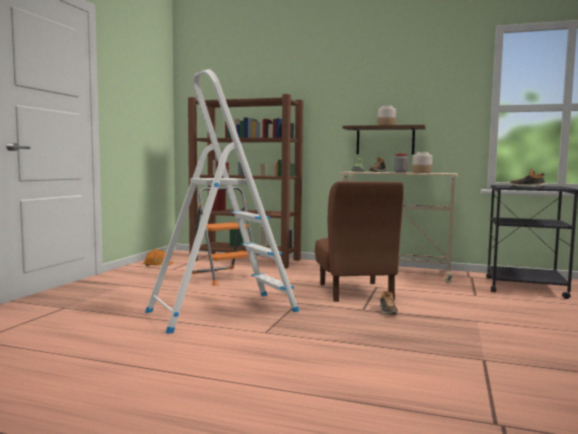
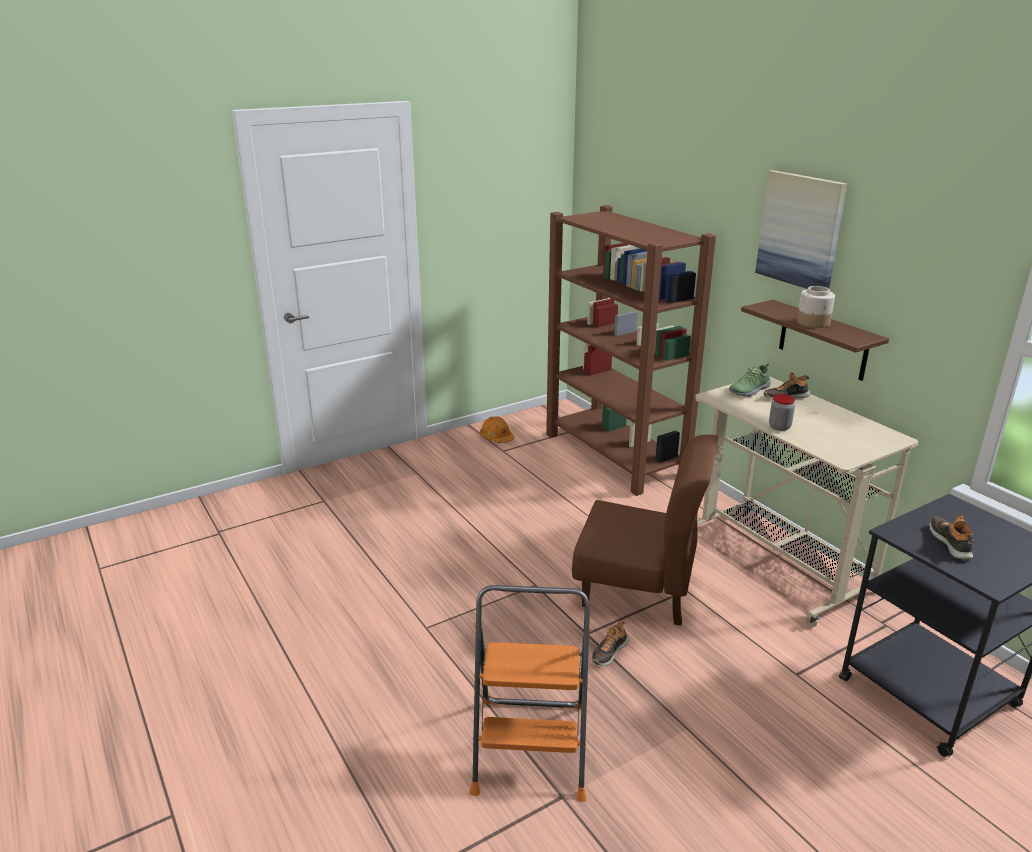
camera: 40 degrees right, 20 degrees up
(223, 275) = (538, 487): orange step ladder -> orange step ladder (532, 742)
(224, 311) = (440, 569): white step ladder -> none
(355, 291) = (638, 590): brown chair -> brown chair turned 105 degrees counterclockwise
(360, 85) = (800, 230): none -> picture
(422, 172) = (826, 433): jar -> none

